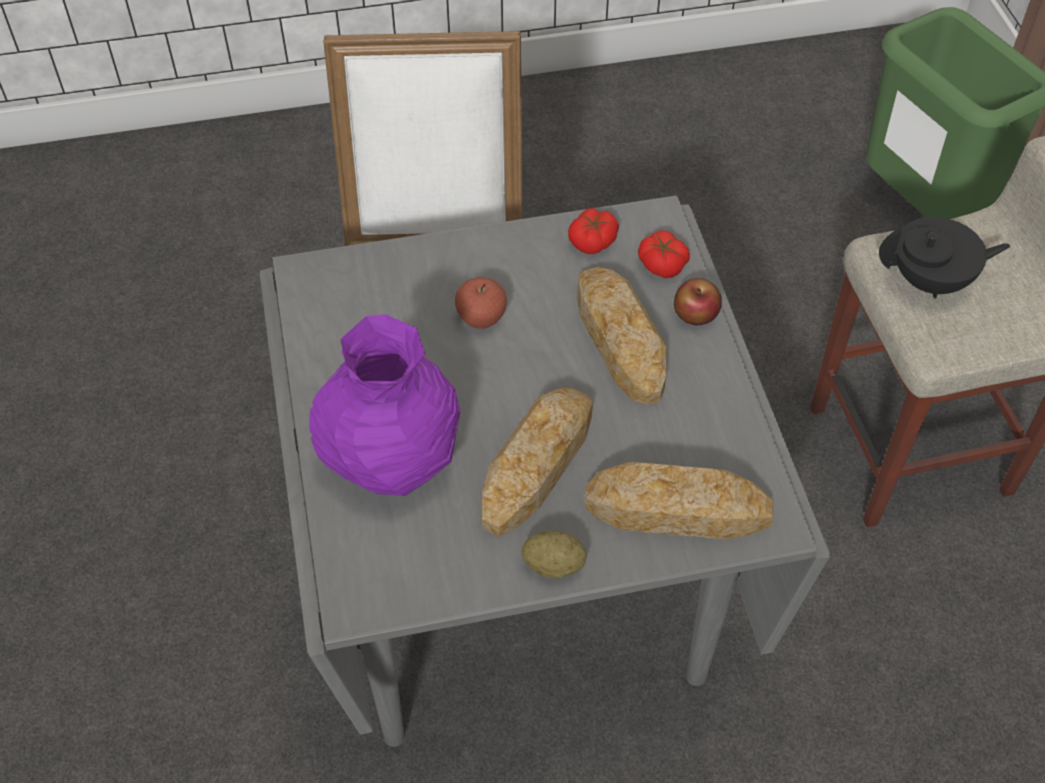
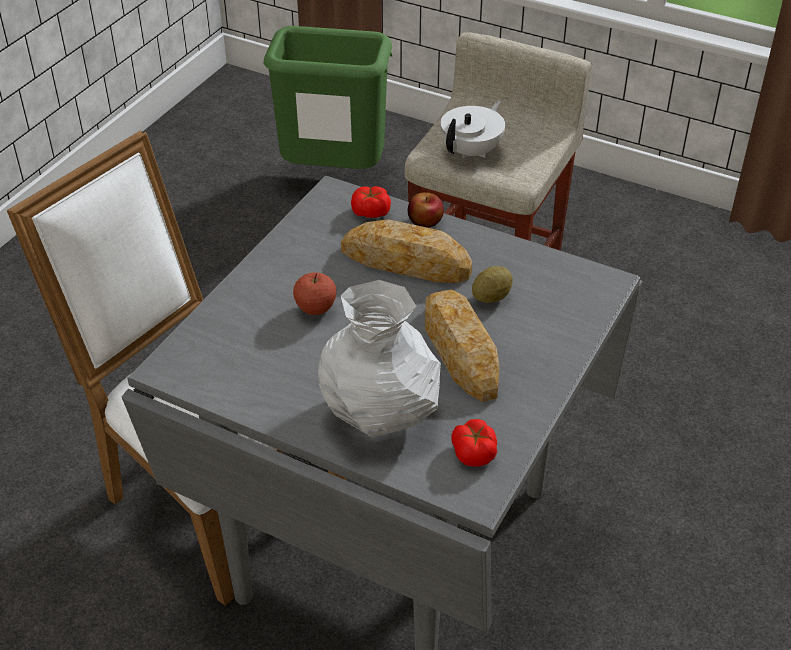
camera: 50 degrees left, 10 degrees down
(393, 459) = (381, 413): purple vase -> white vase
(553, 565) = (543, 386): potato -> potato (491, 297)
(593, 241) = (316, 227): tomato -> tomato (474, 452)
(677, 510) = (558, 312): bread -> none
(931, 281) = (472, 151): black teapot -> white teapot

